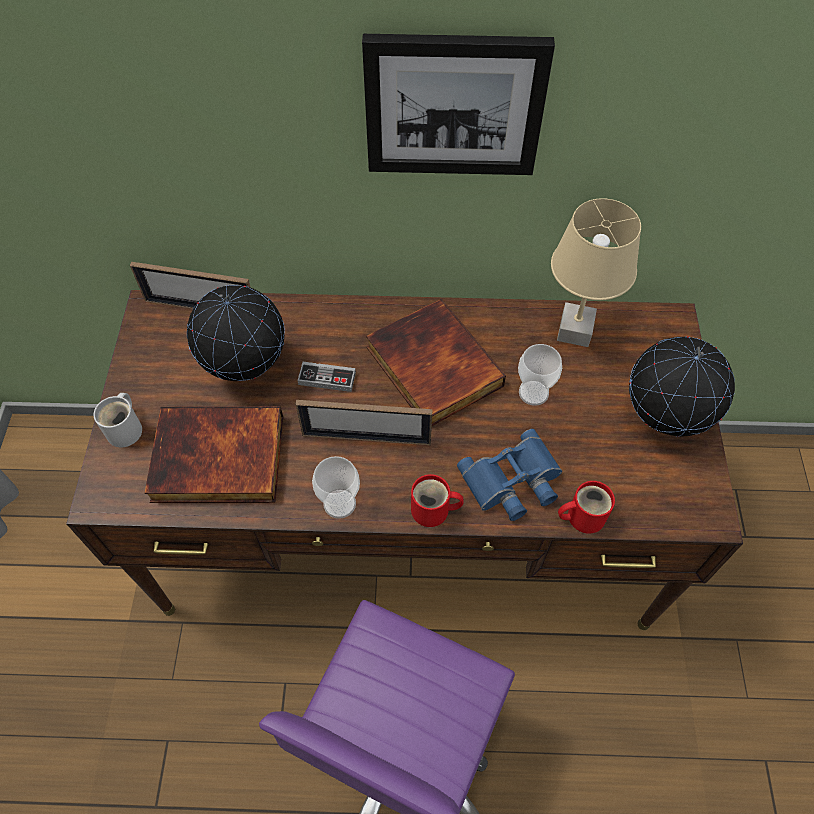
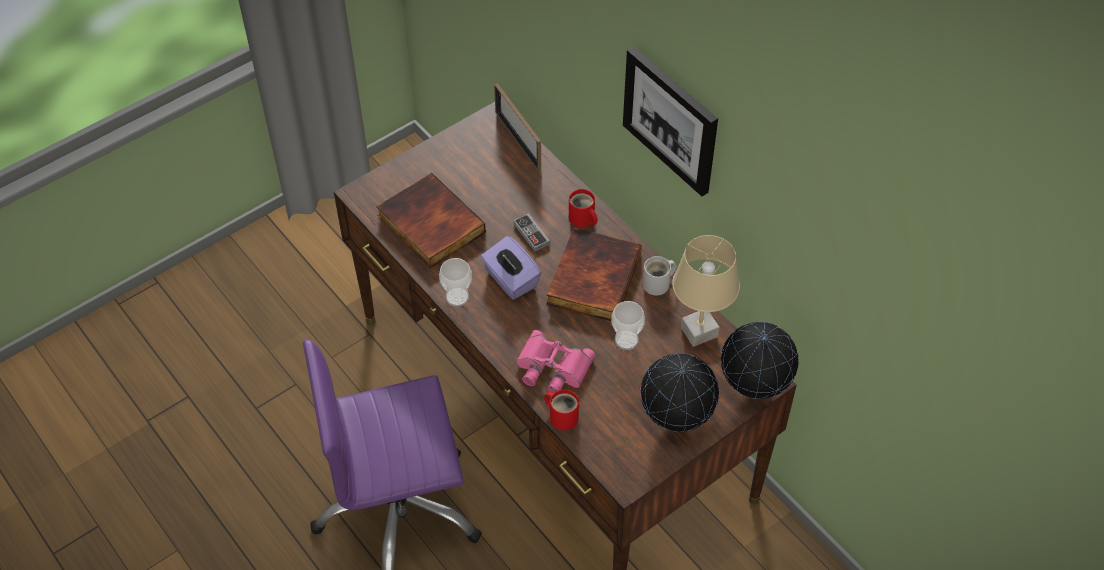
camera: 50 degrees right, 5 degrees down
(127, 429) = (409, 171): white mug -> white mug (658, 284)
(246, 368) = (499, 192): globe -> globe (754, 387)
(366, 438) = (510, 280): picture frame -> purple tissue box
(433, 511) = (495, 343): red mug -> red mug (582, 219)
(513, 482) = (551, 368): blue binoculars -> pink binoculars

